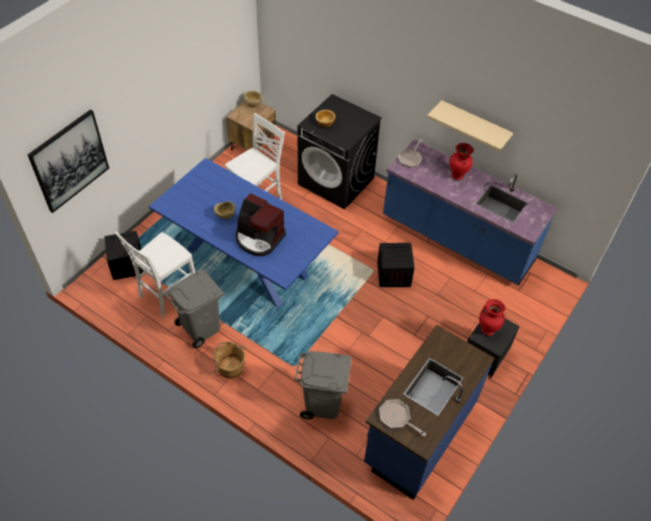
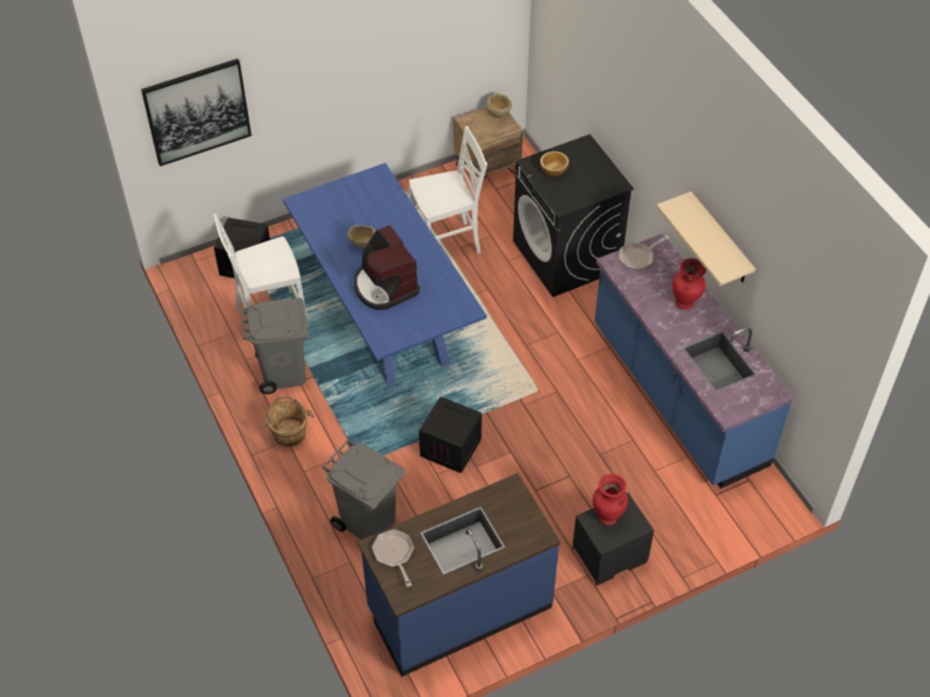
camera: 30 degrees right, 0 degrees up
(393, 275) = (559, 406): crate -> crate (450, 448)

